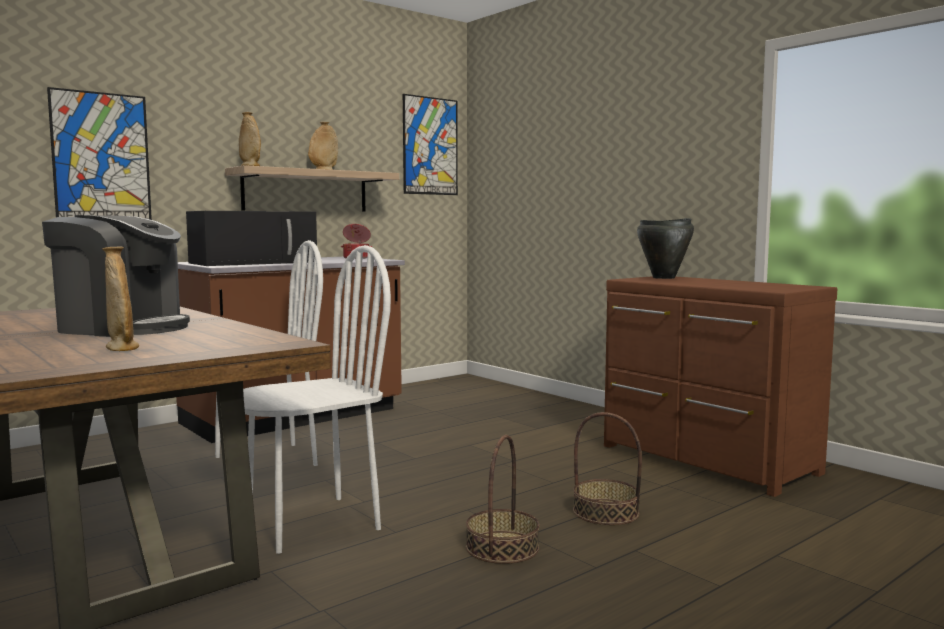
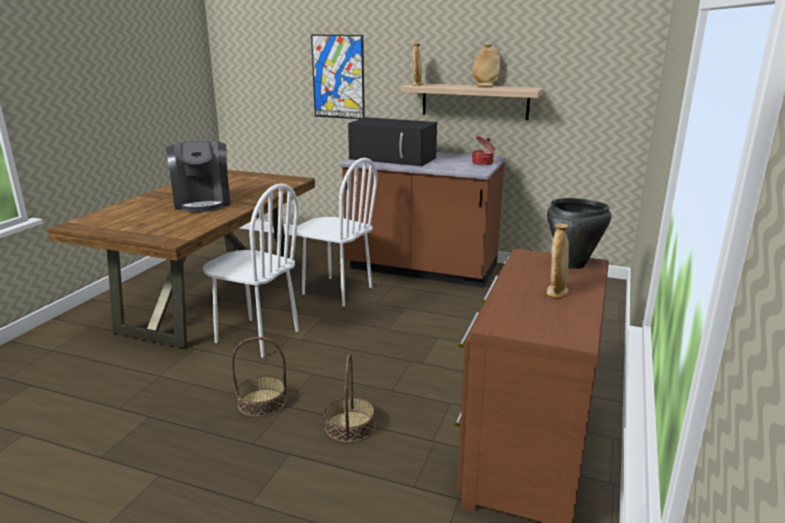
camera: 60 degrees right, 15 degrees up
(122, 348) = (141, 220): beige vase -> beige vase (557, 292)
(430, 146) = (611, 58): picture -> none

